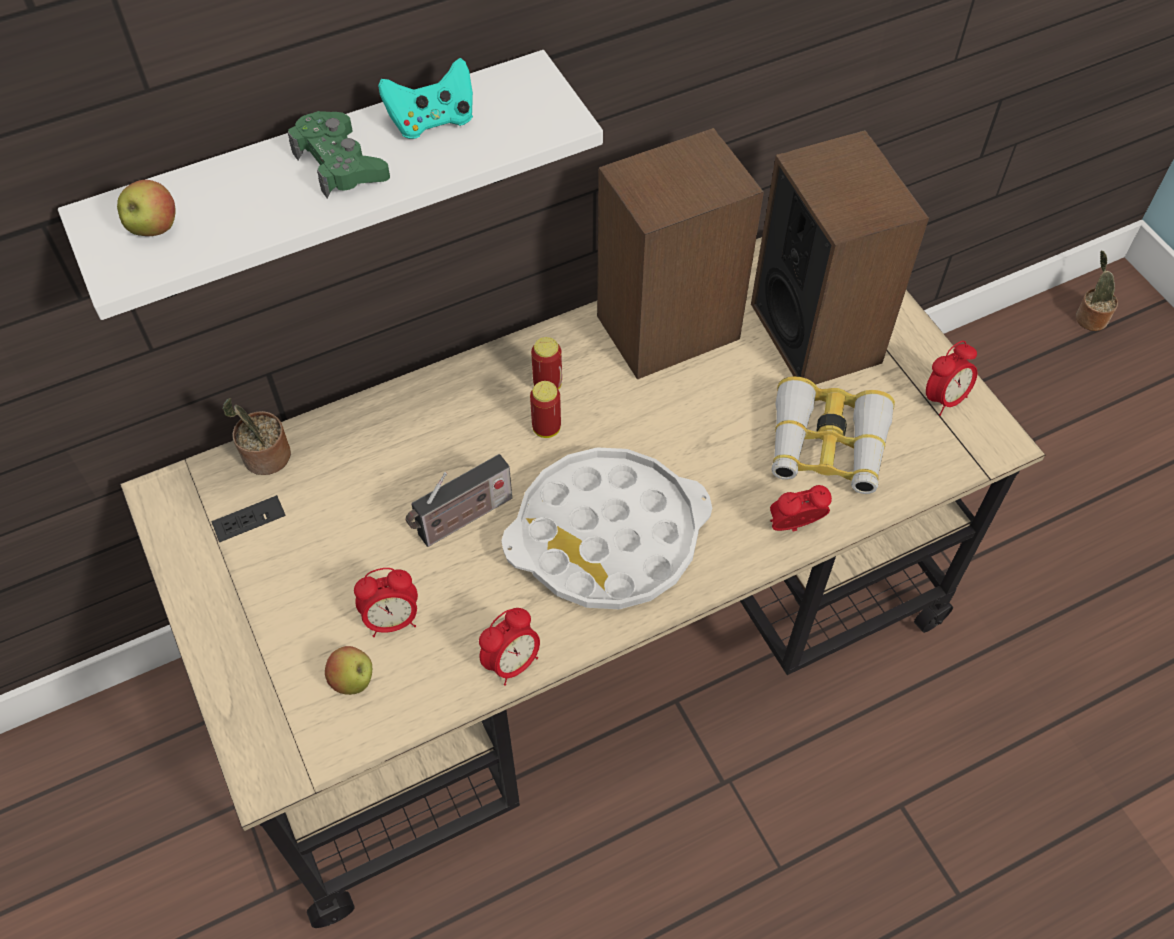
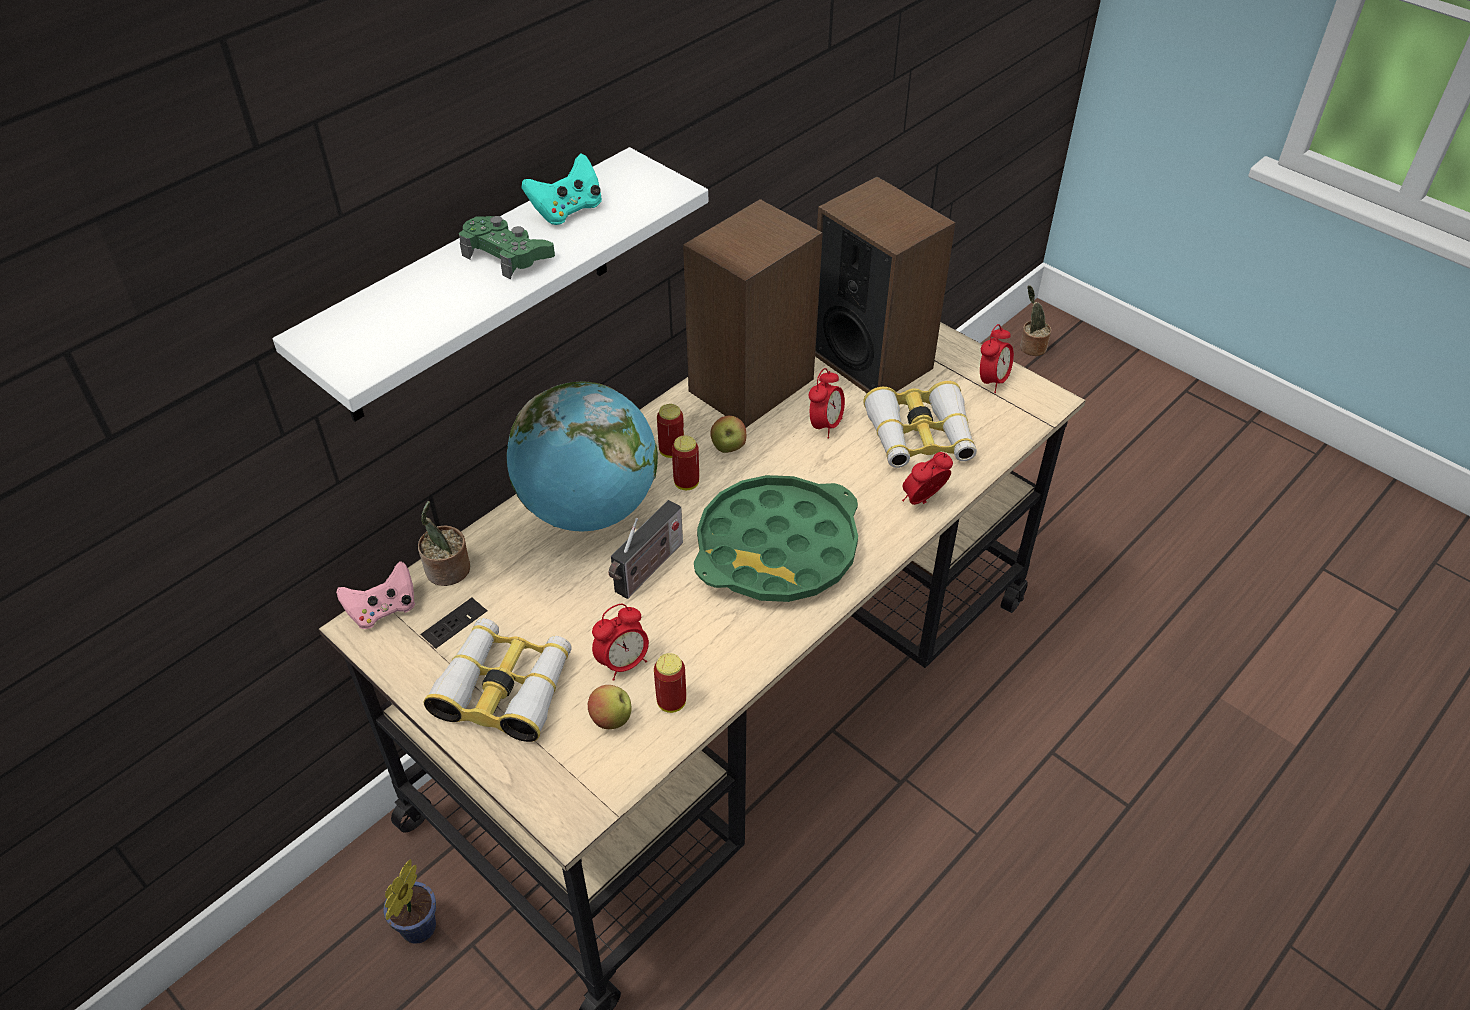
camera: 20 degrees left, 10 degrees down
(154, 229) = (370, 332): apple -> apple (728, 447)
(187, 482) = (383, 610): none -> pink game controller
(198, 771) = (416, 932): none -> potted plant
(266, 609) = (505, 688): none -> binoculars
(421, 681) = (671, 702): none -> can
(433, 429) = (589, 509): none -> globe
(512, 662) = (743, 664): alarm clock -> alarm clock (825, 425)
(607, 537) = (777, 549): white tray -> green tray

